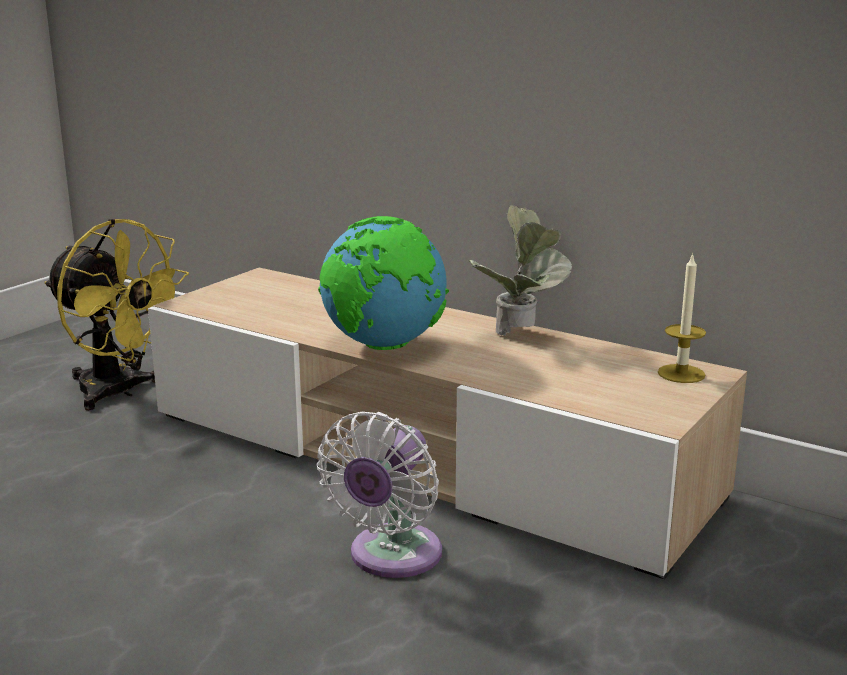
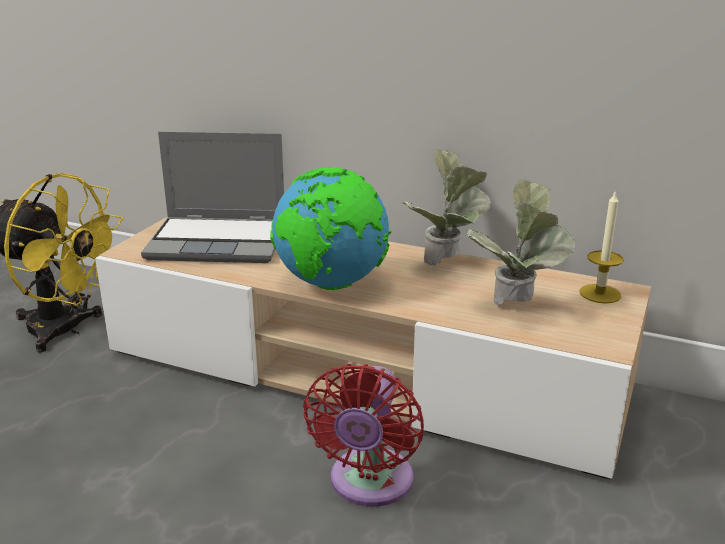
camera: 10 degrees left, 5 degrees up
(282, 301) = (220, 242): none -> laptop
(391, 557) = (369, 484): white fan -> red fan
(576, 380) = (516, 308): none -> potted plant

